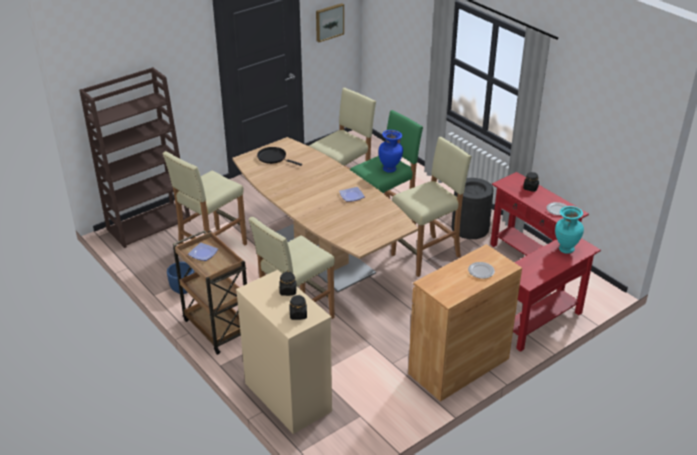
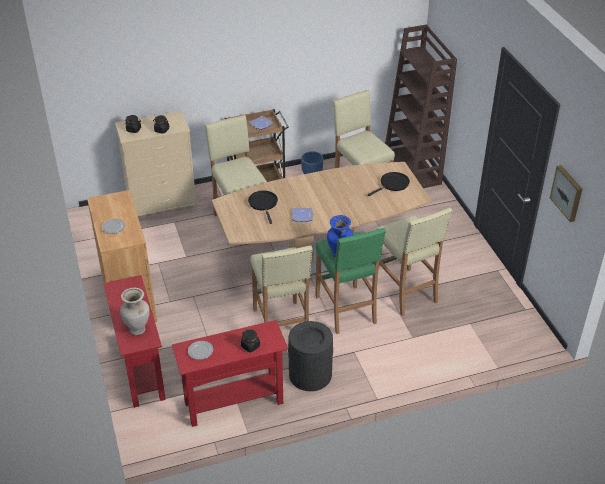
camera: 110 degrees right, 5 degrees up
(346, 222) = (263, 204): none -> black frying pan
(565, 249) = (138, 329): turquoise vase -> beige vase

